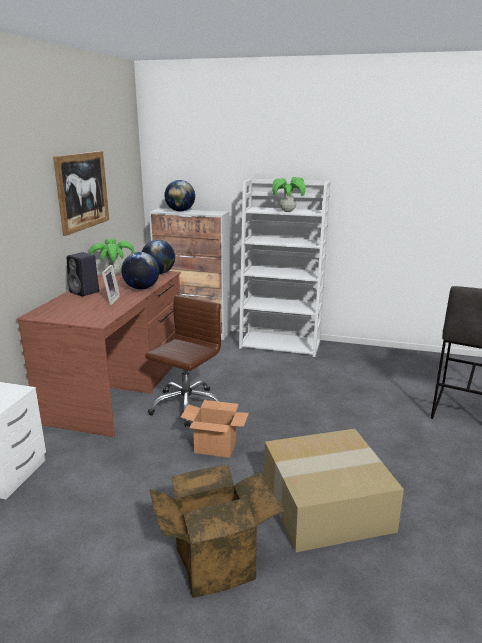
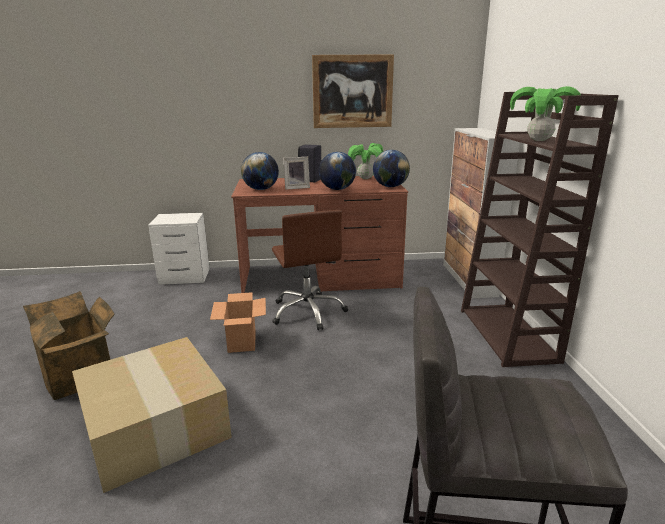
camera: 70 degrees right, 0 degrees up
(180, 211) = (479, 131): globe -> globe (261, 189)
(186, 406) = (308, 312): brown office chair -> brown office chair turned 60 degrees clockwise
(281, 344) = (508, 335): white bookcase -> brown bookcase

